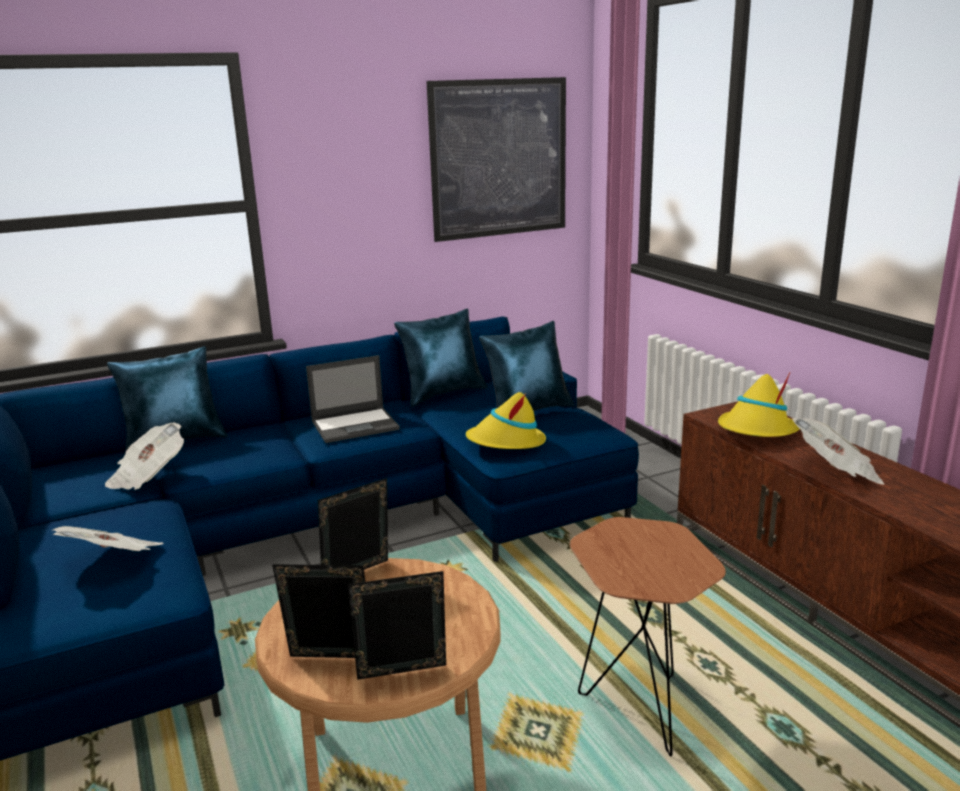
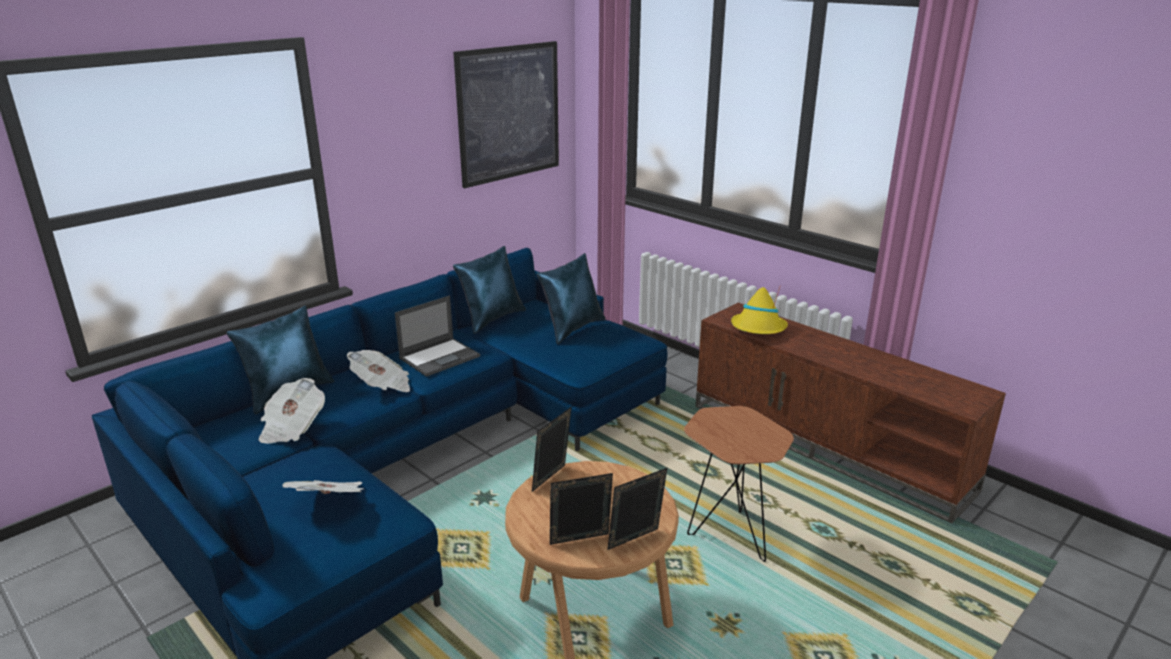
camera: 20 degrees left, 5 degrees up
(506, 442) = (573, 357): yellow hat -> none
(836, 472) = (823, 354): newspaper -> newspaper (382, 386)

